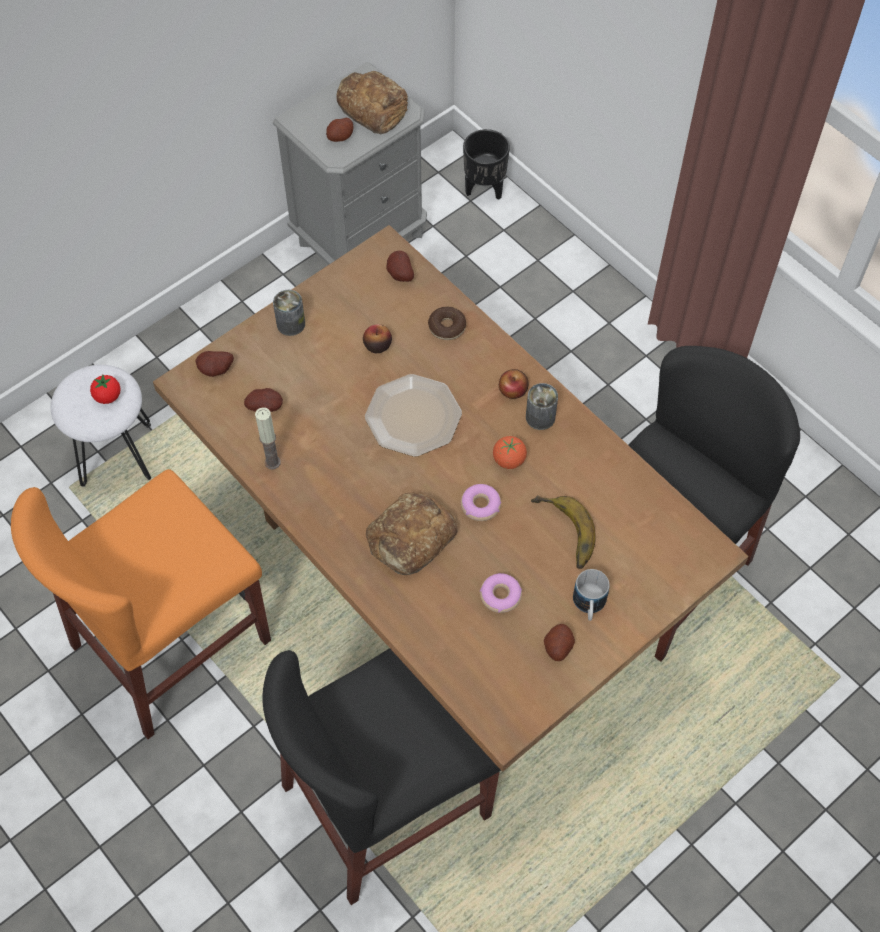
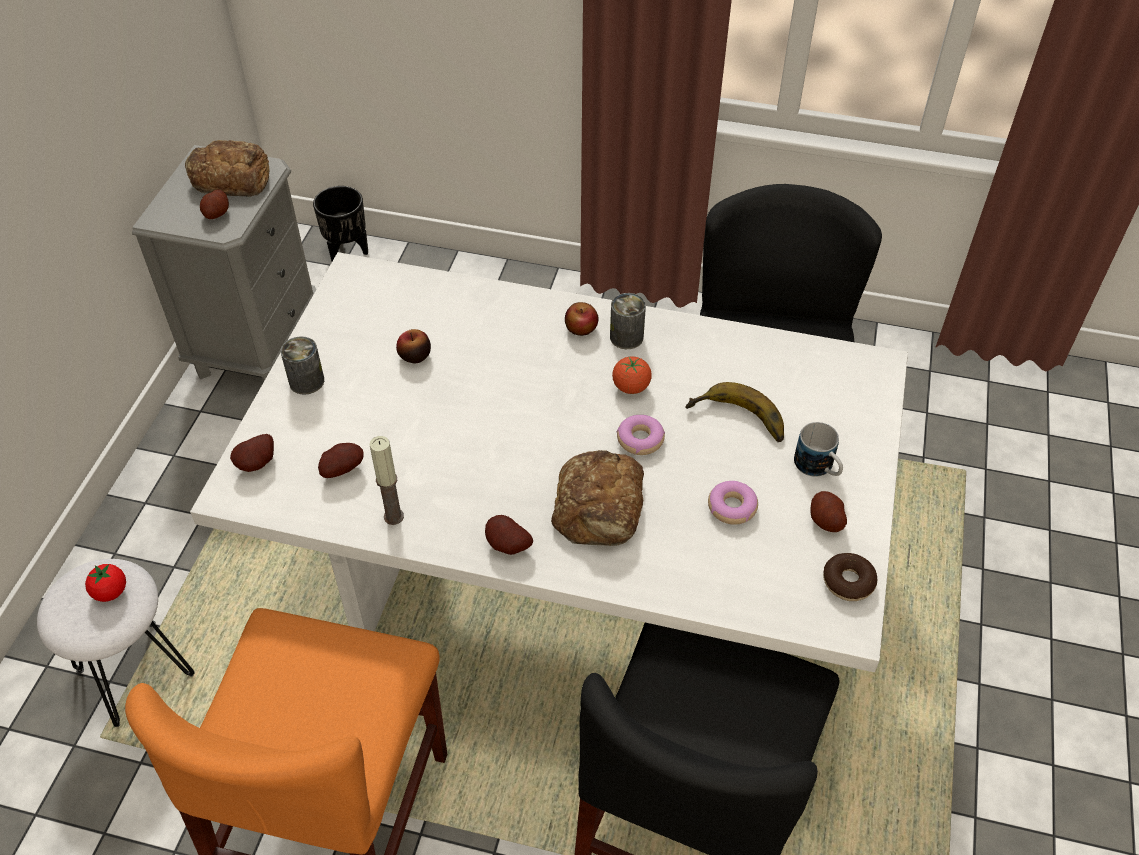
camera: 35 degrees left, 10 degrees down
(399, 275) = (385, 287): potato -> potato (507, 547)
(413, 417) = (505, 399): plate -> none
(442, 579) = (571, 592): brown dining table -> white dining table
(447, 327) = (471, 308): donut -> donut (848, 582)

